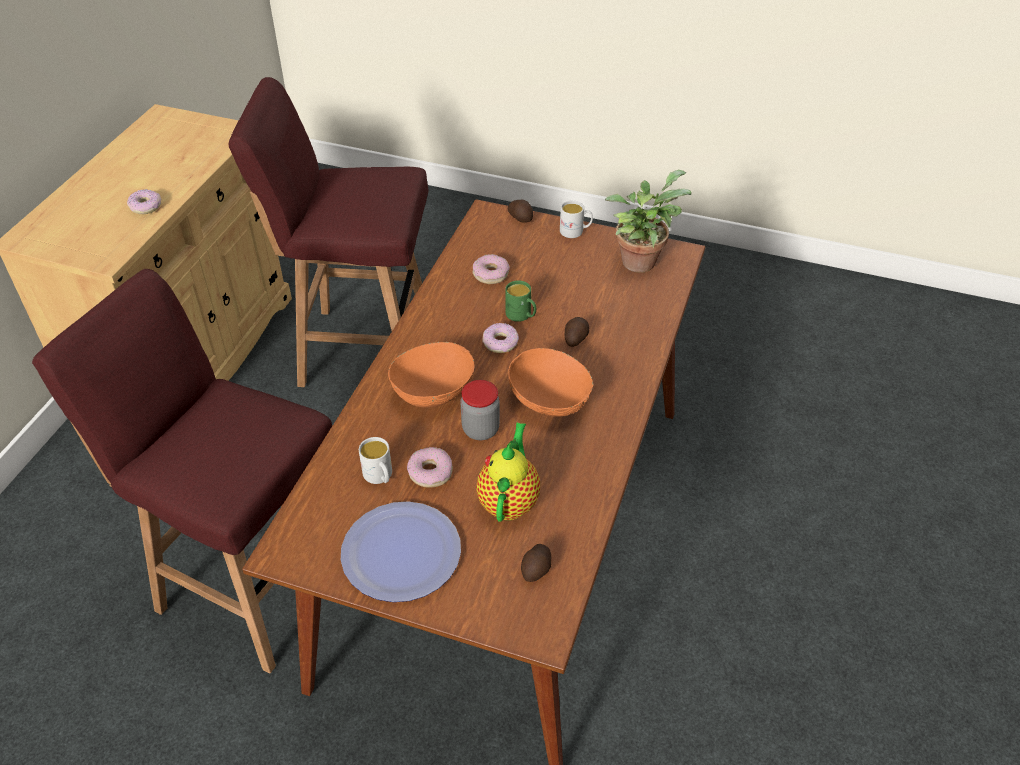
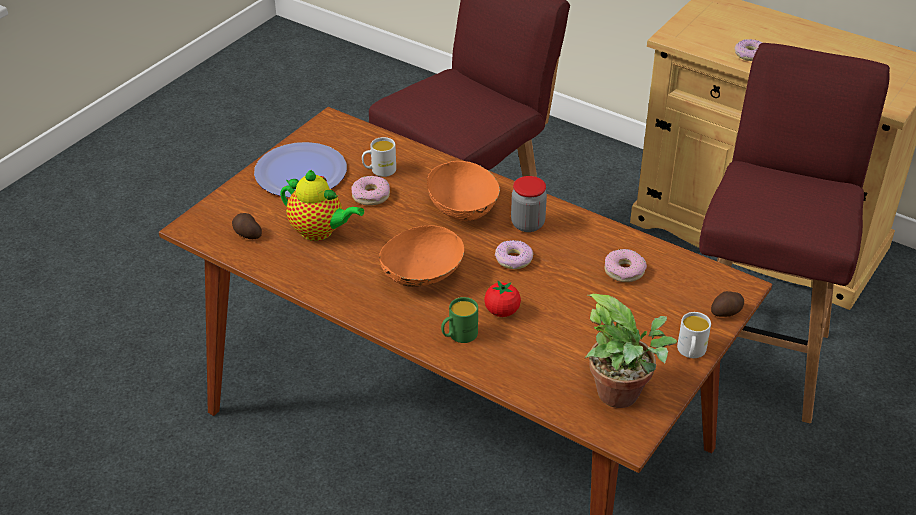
camera: 105 degrees right, 5 degrees down
(480, 429) = (405, 229): jar -> jar (527, 224)
(521, 315) = (549, 281): green mug -> green mug (458, 335)
(575, 338) = (502, 311): potato -> tomato

